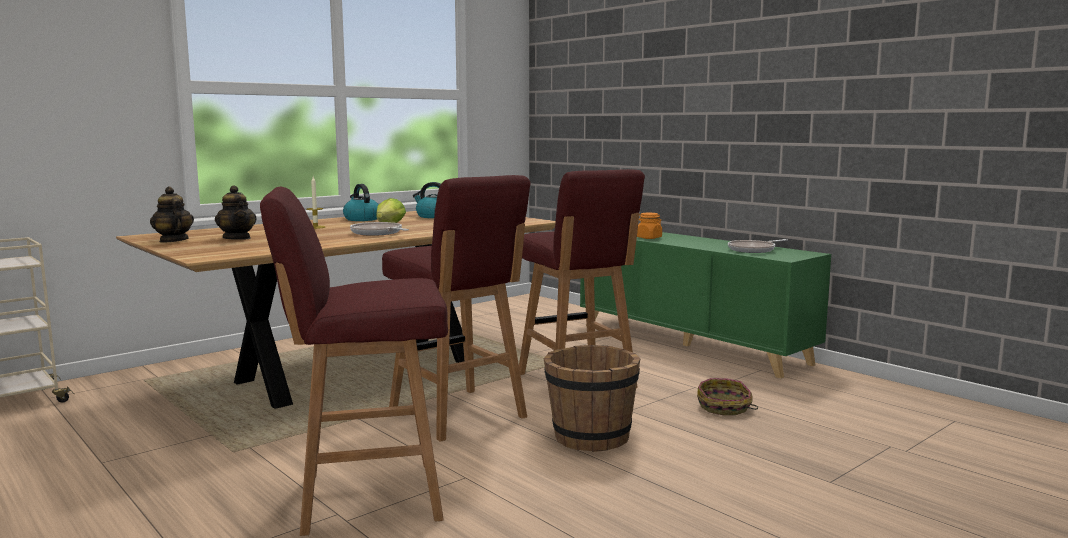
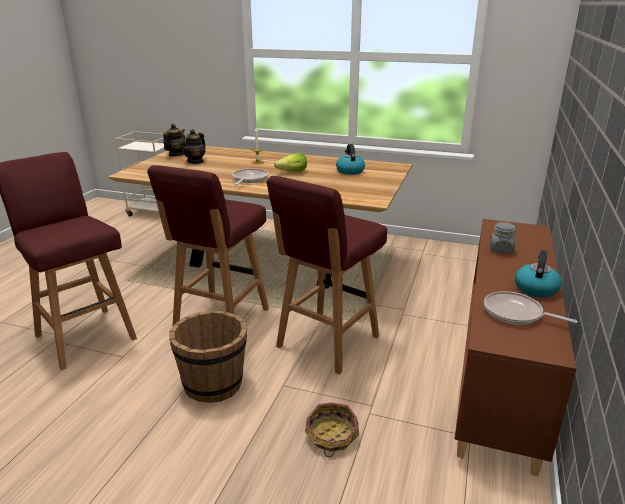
camera: 60 degrees right, 15 degrees up
(361, 219) = (307, 161): kettle -> kettle (535, 288)
(648, 238) = (501, 249): orange jar -> grey jar
(691, 344) = (499, 371): green cabinet -> brown cabinet

